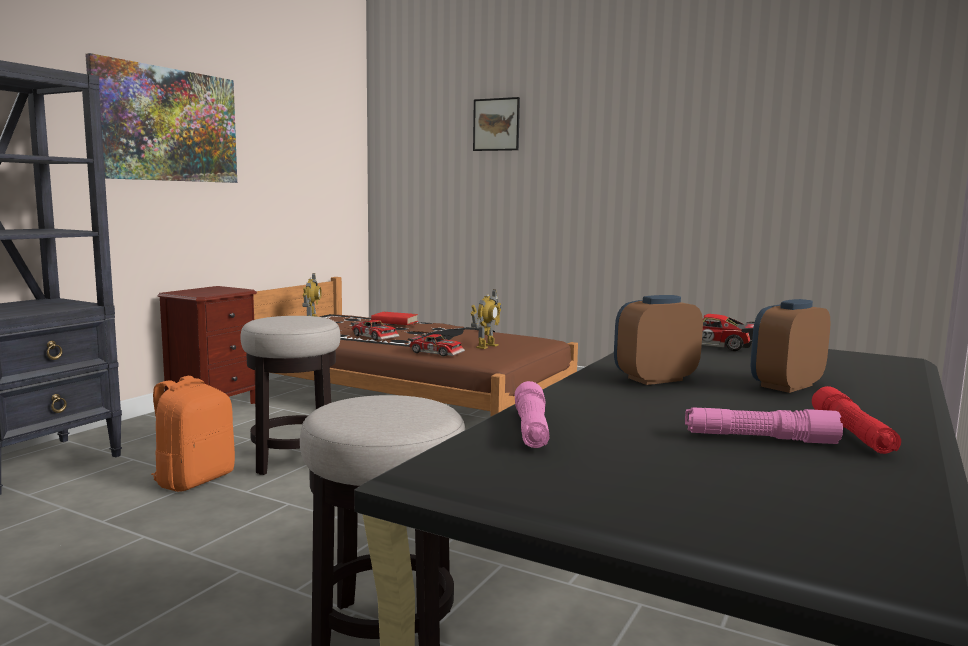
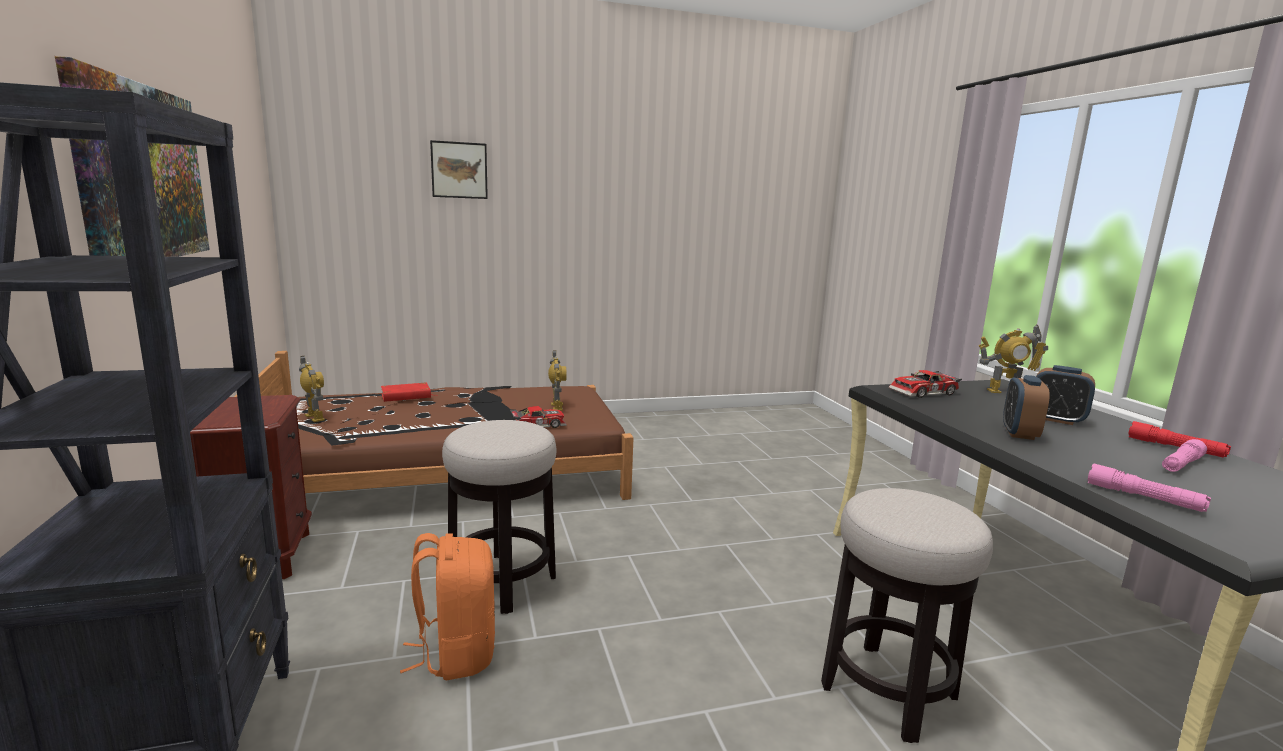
camera: 45 degrees left, 5 degrees up
(376, 336) = (435, 419): toy car -> none
(786, 386) = (1056, 419): alarm clock -> alarm clock turned 60 degrees counterclockwise
(848, 363) = (1005, 392): none -> toy robot

